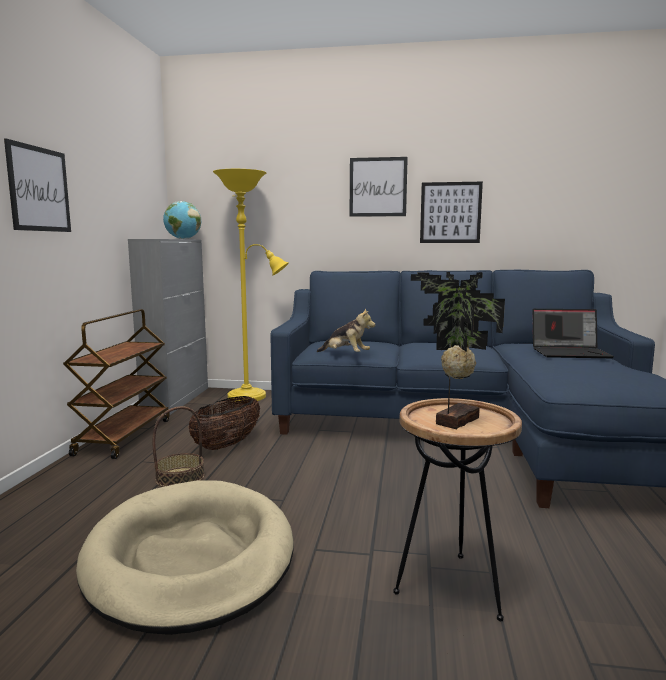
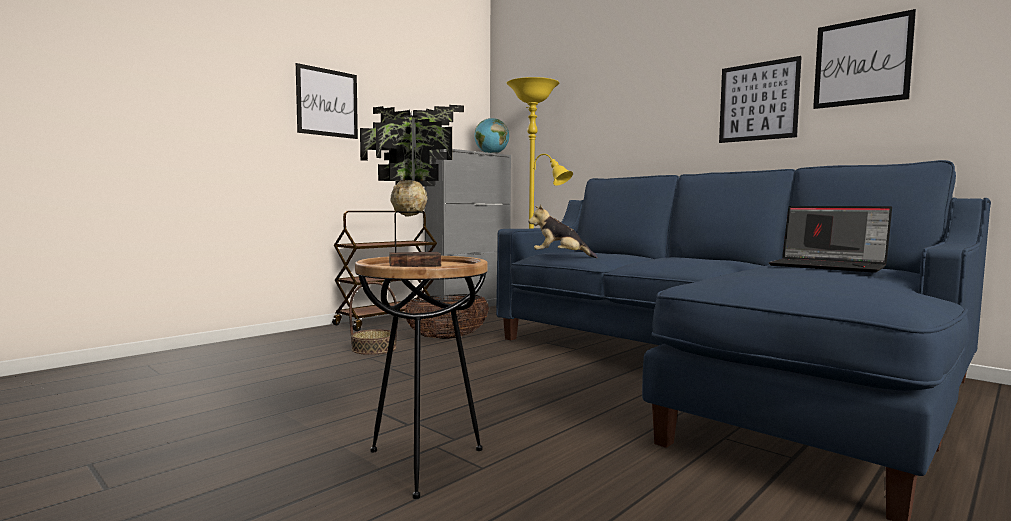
camera: 35 degrees right, 5 degrees down
(191, 558) = (288, 390): beige dog bed -> none
(345, 355) = (560, 257): plush toy -> plush toy turned 135 degrees clockwise
(378, 187) = (673, 81): picture -> picture (862, 62)

